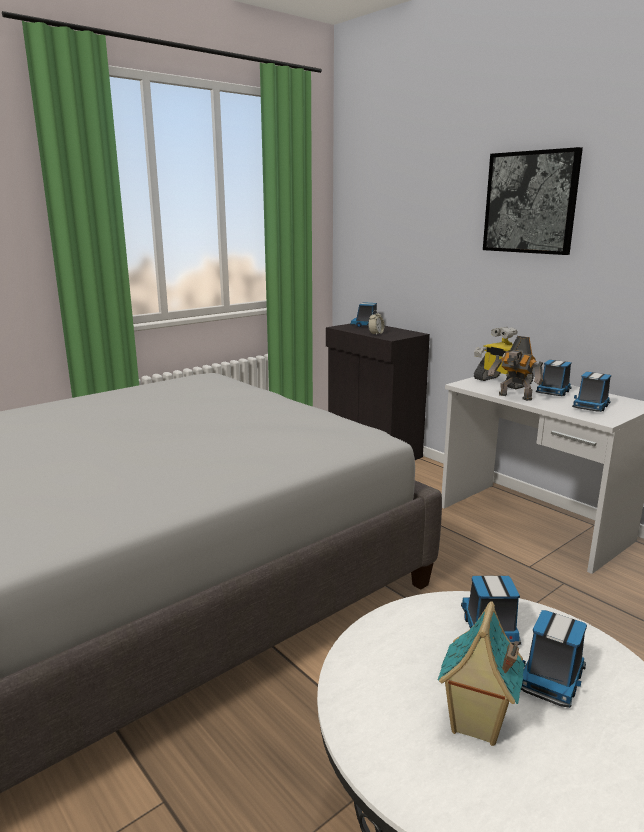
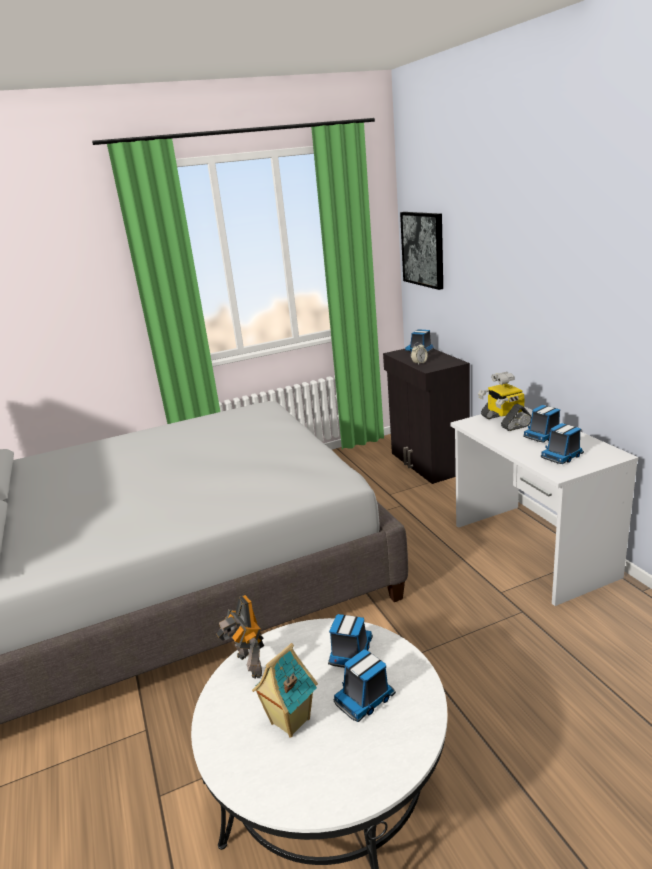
camera: 20 degrees right, 5 degrees up
(514, 397) = (499, 441): toy robot -> toy robot (248, 666)
(530, 202) = (537, 251): picture -> picture (423, 249)

